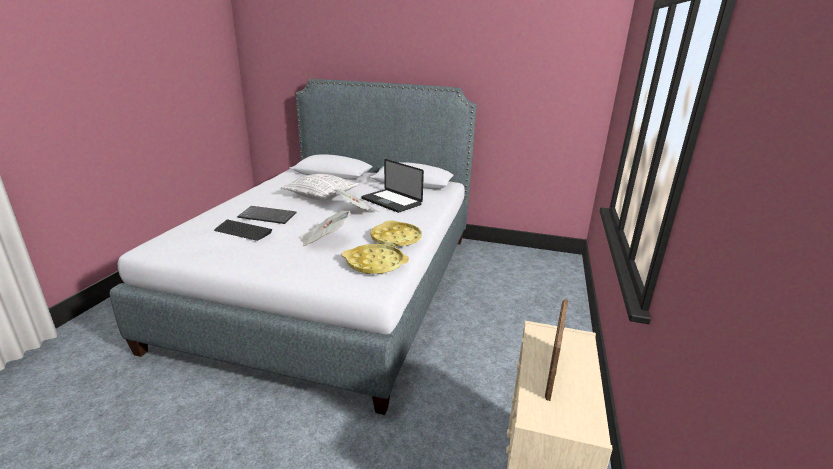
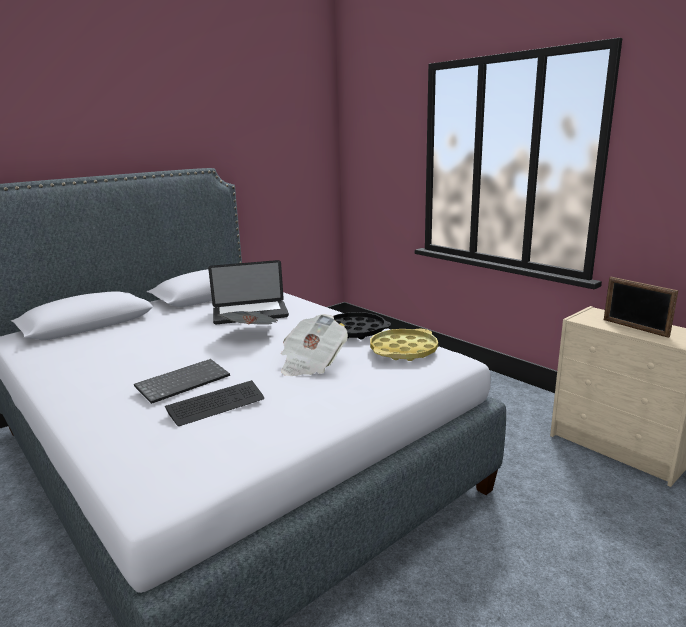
camera: 55 degrees left, 5 degrees down
(321, 195) = (162, 342): pillow -> none
(396, 239) = (355, 331): yellow tray -> black tray

